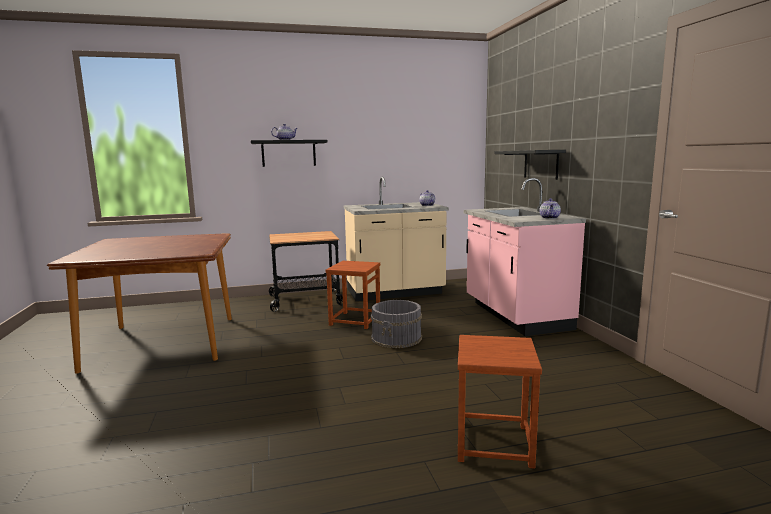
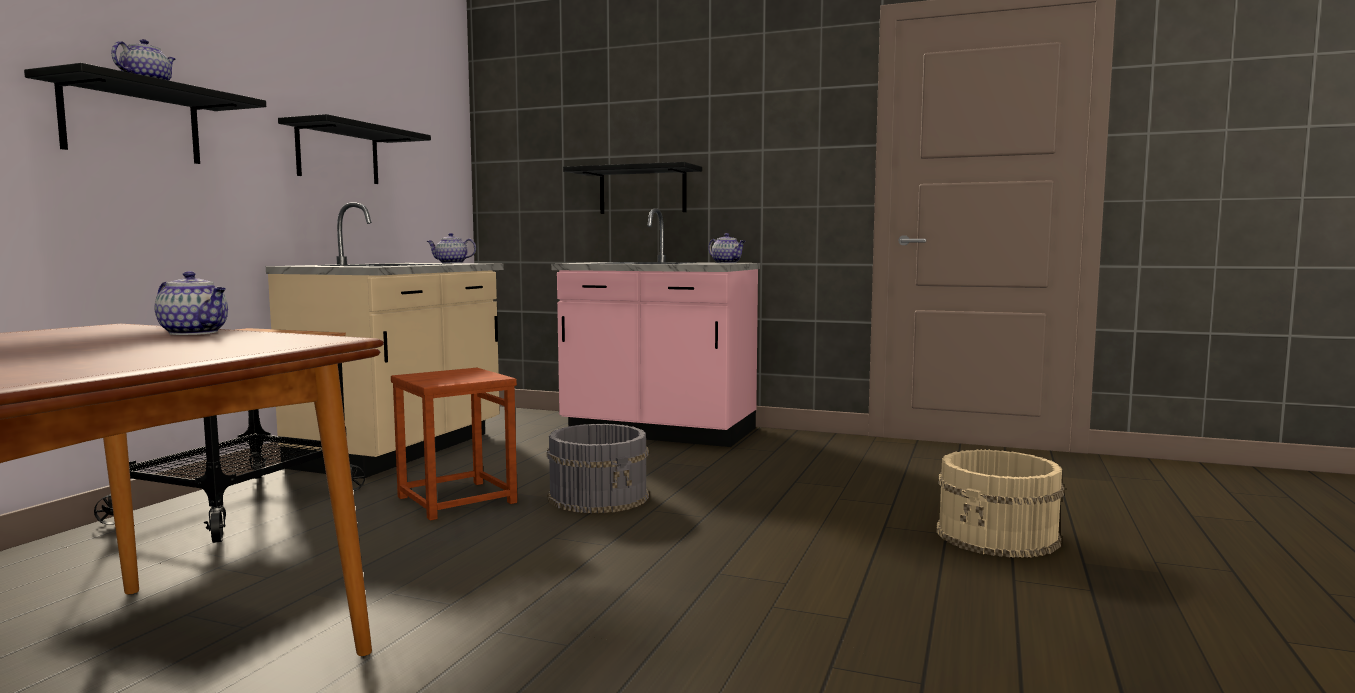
camera: 55 degrees left, 5 degrees down
(207, 242) = (195, 333): none -> teapot
(388, 152) = (338, 154): none -> black shelf
(494, 443) = (998, 536): brown stool -> beige bucket

